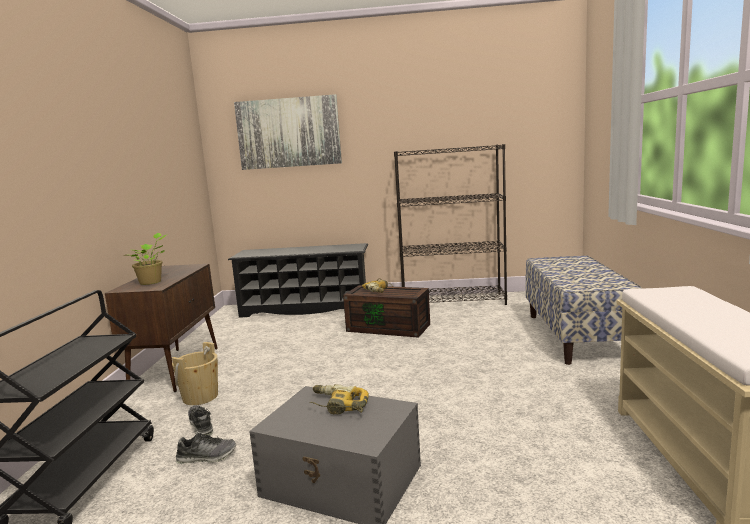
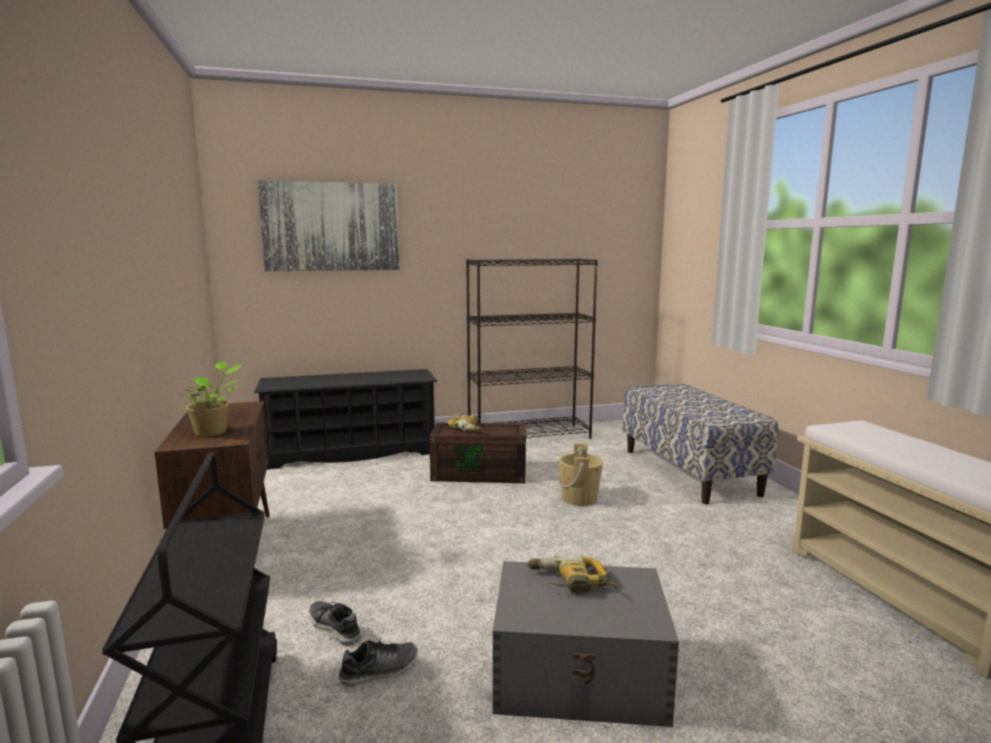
camera: 20 degrees left, 0 degrees up
(200, 397) = (300, 588): beige bucket -> beige bucket (579, 499)

